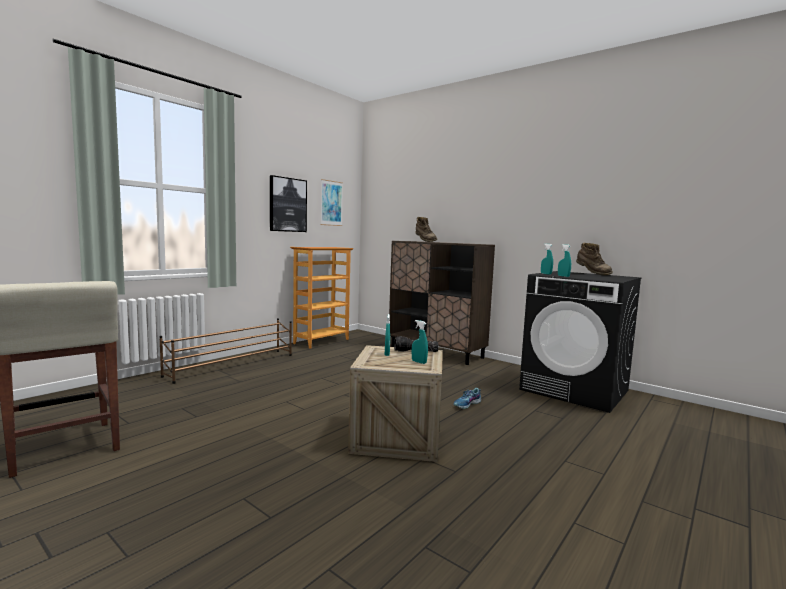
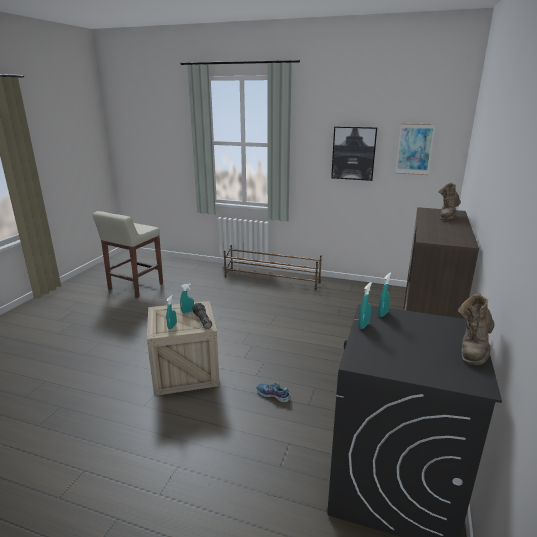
camera: 70 degrees right, 15 degrees up
(321, 341) = (371, 288): bookcase -> none

